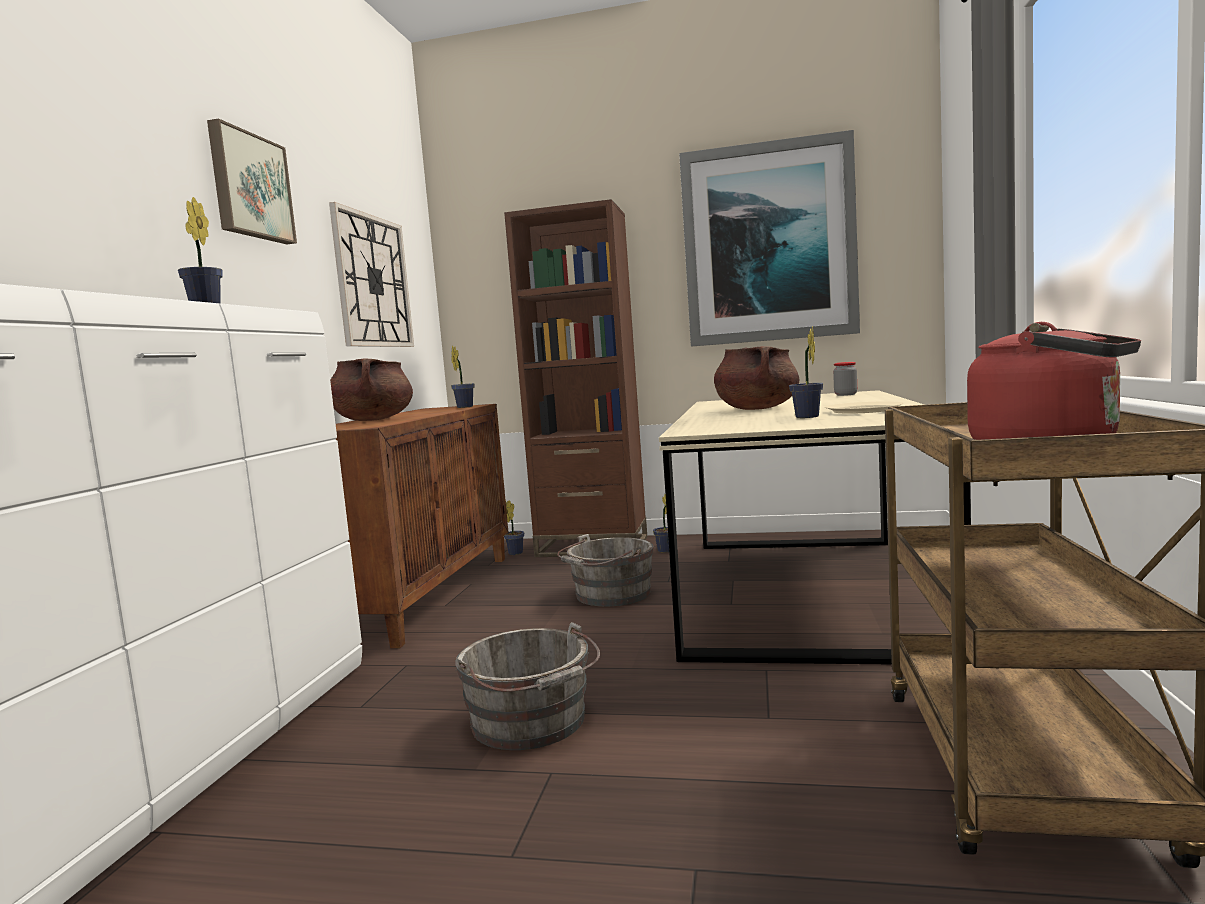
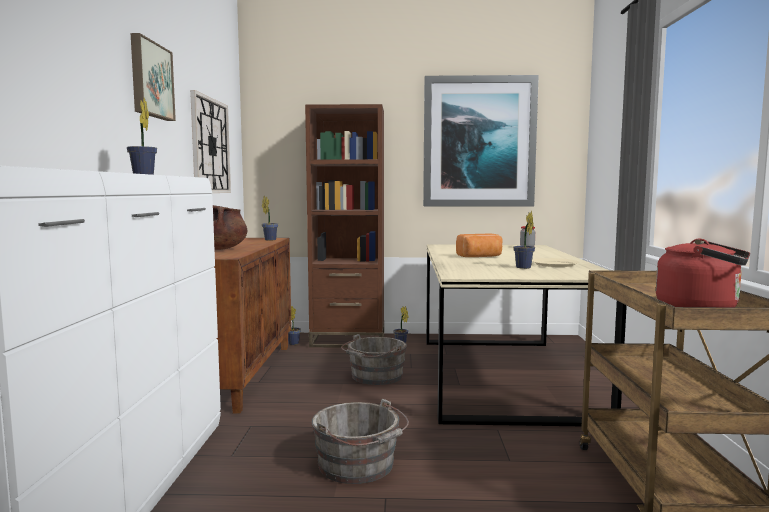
camera: 10 degrees left, 0 degrees up
(757, 409) = (480, 256): brown cooking pot -> bread

